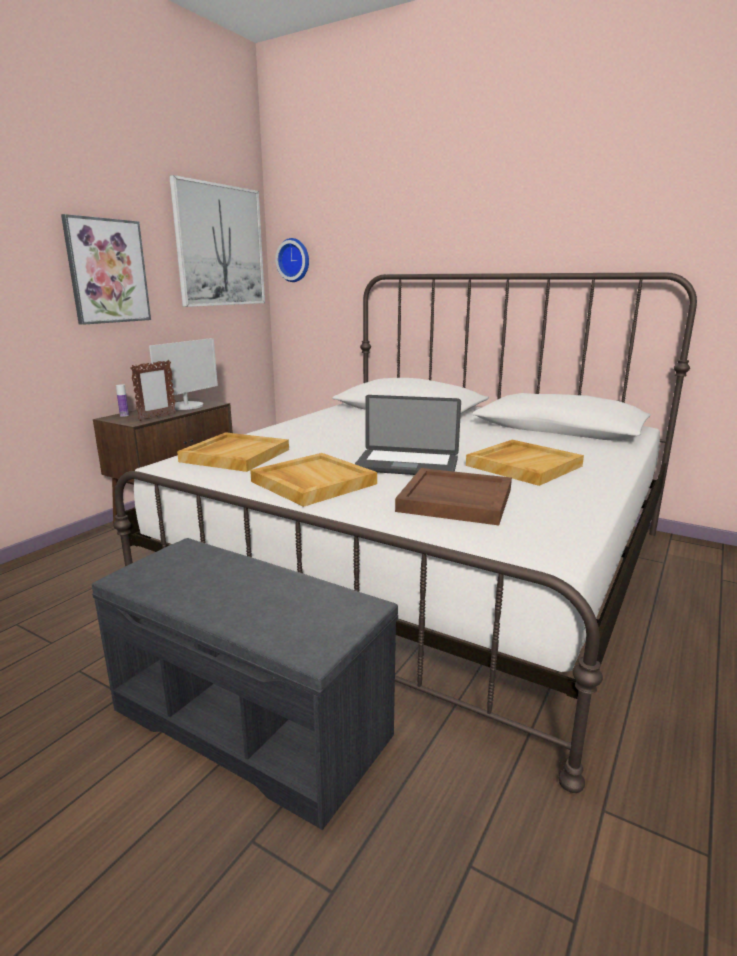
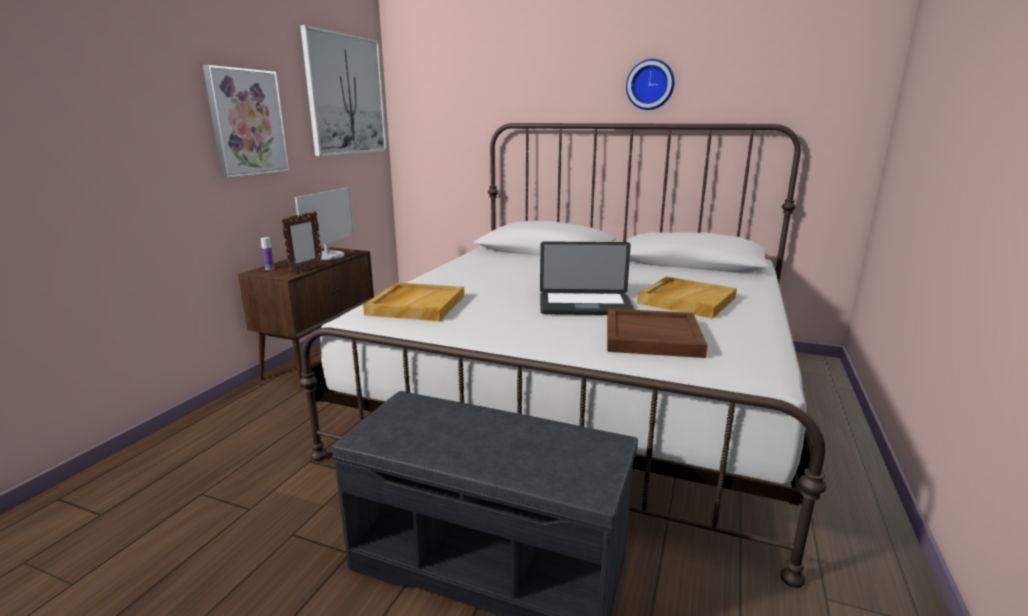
camera: 10 degrees left, 0 degrees up
(294, 260) = (416, 109): wall clock -> wall clock (650, 85)
(312, 483) = (511, 328): beige tray -> none

